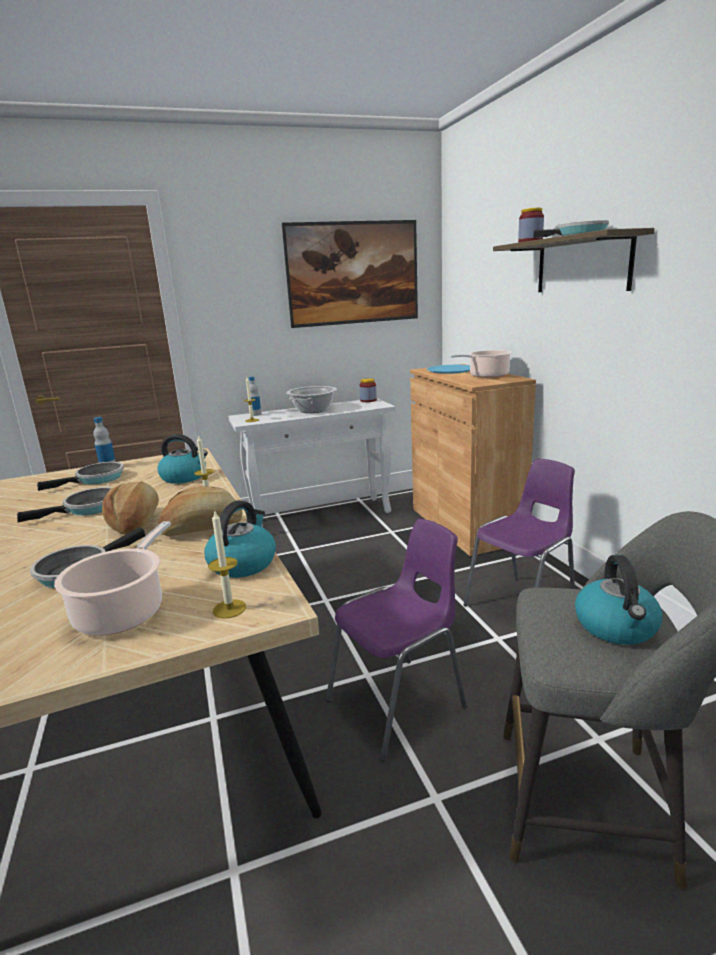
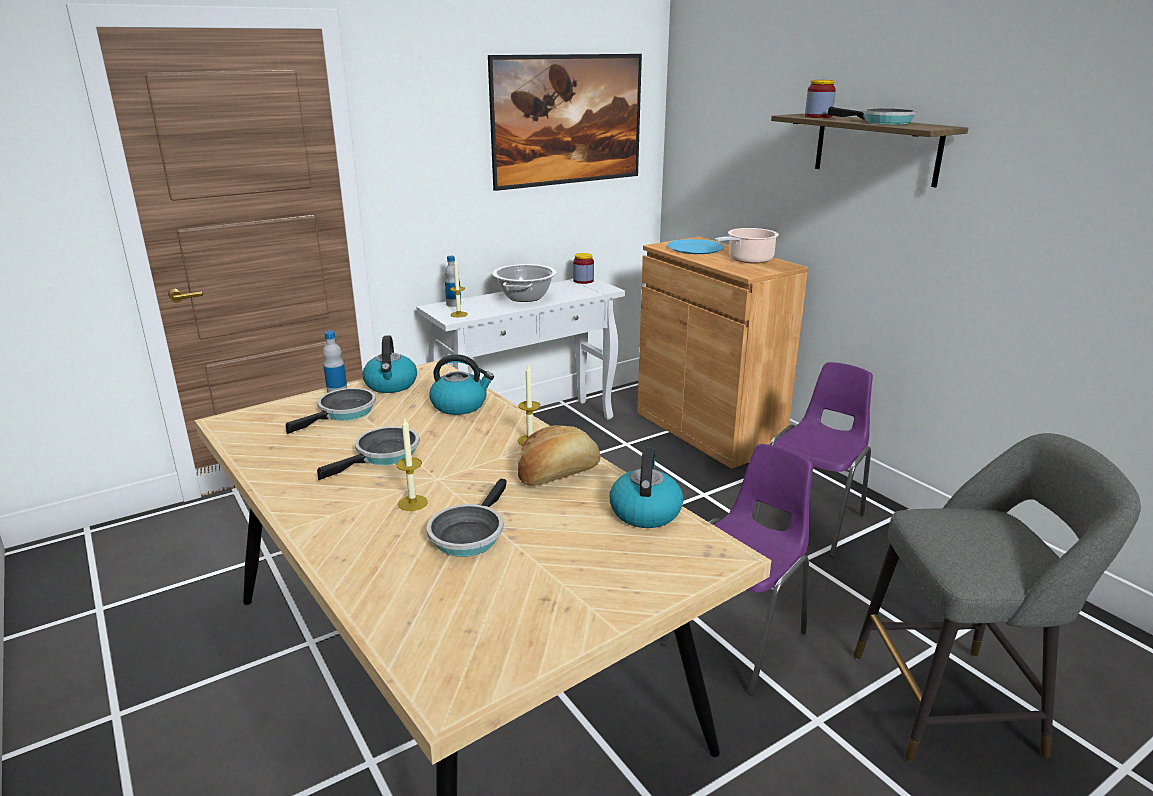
camera: 15 degrees left, 5 degrees up
(123, 611) = (574, 574): cooking pot -> none
(136, 523) = (469, 471): bread -> none
(229, 609) = (680, 561): candle -> candle (412, 503)
(616, 627) = (1000, 542): kettle -> kettle (391, 385)

